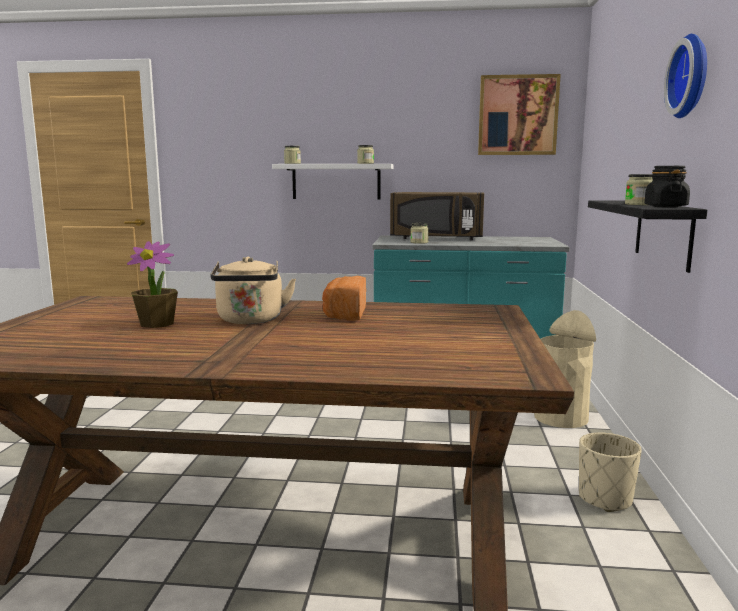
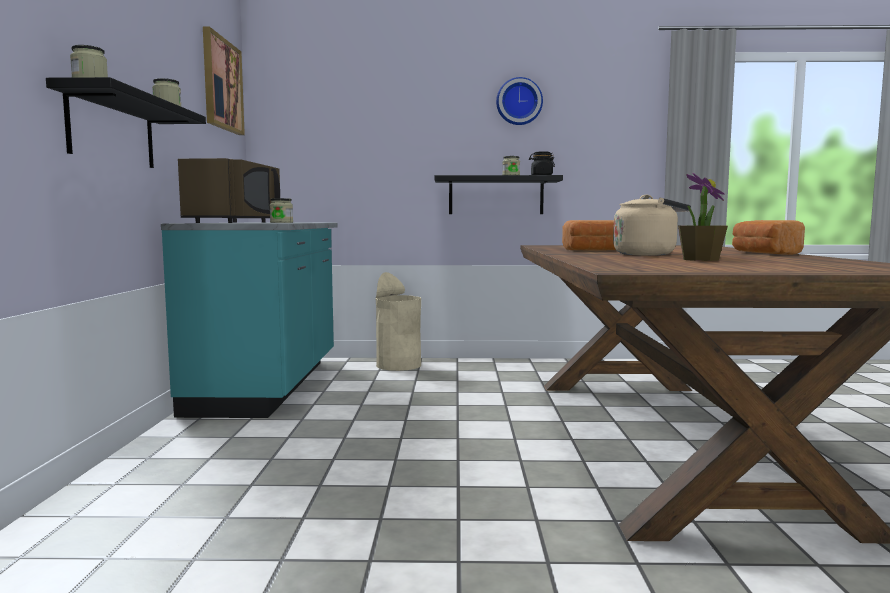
camera: 95 degrees left, 5 degrees down
(229, 361) = (763, 253): none -> bread
(336, 181) = (112, 131): white shelf -> black shelf
(605, 499) = (537, 365): beige planter -> none

